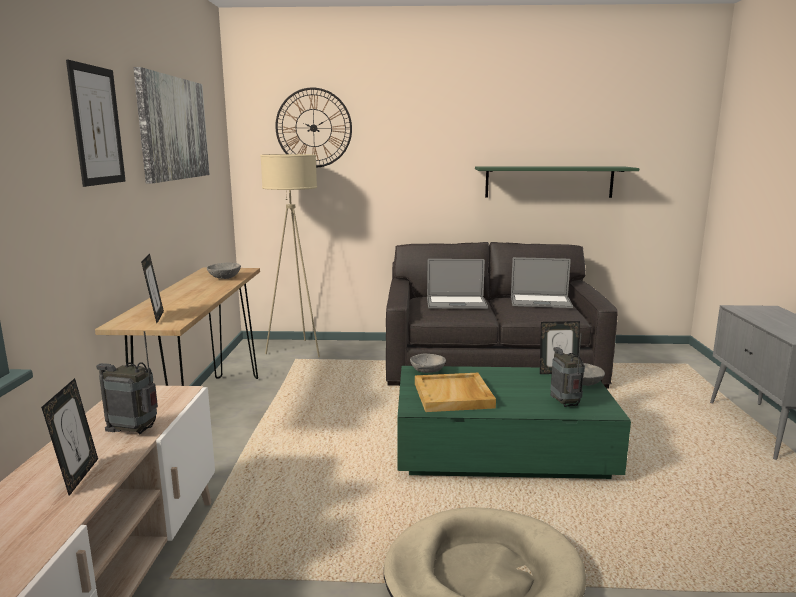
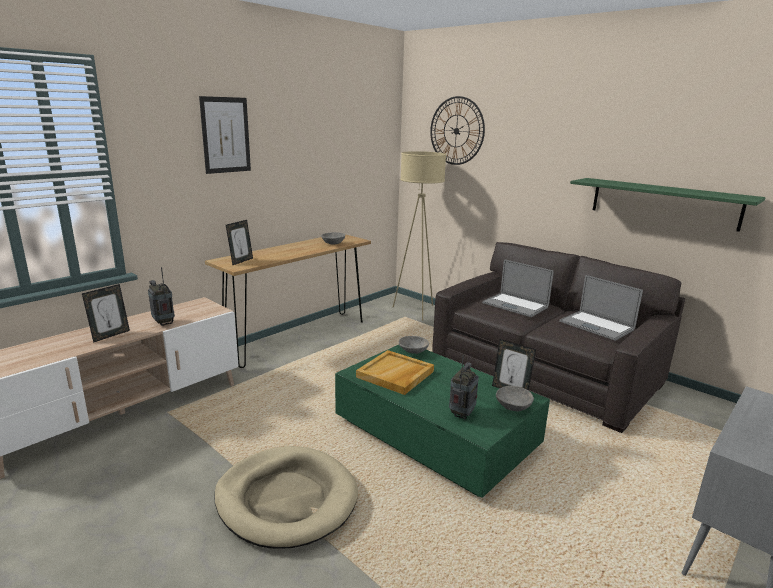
camera: 40 degrees right, 5 degrees up
(174, 128) = (318, 132): picture -> none

